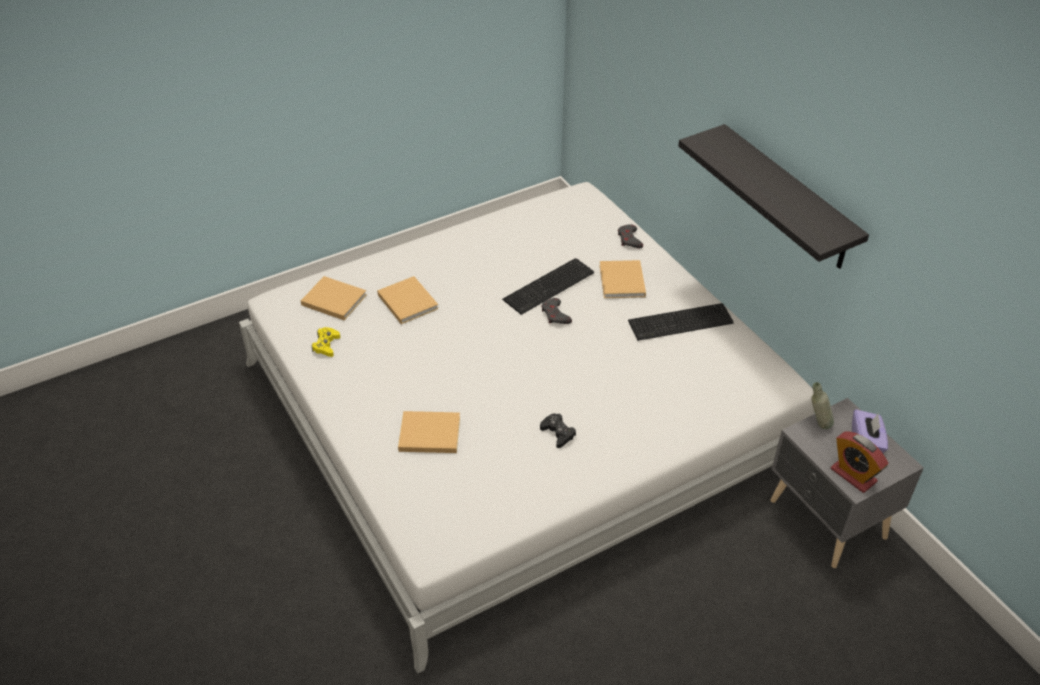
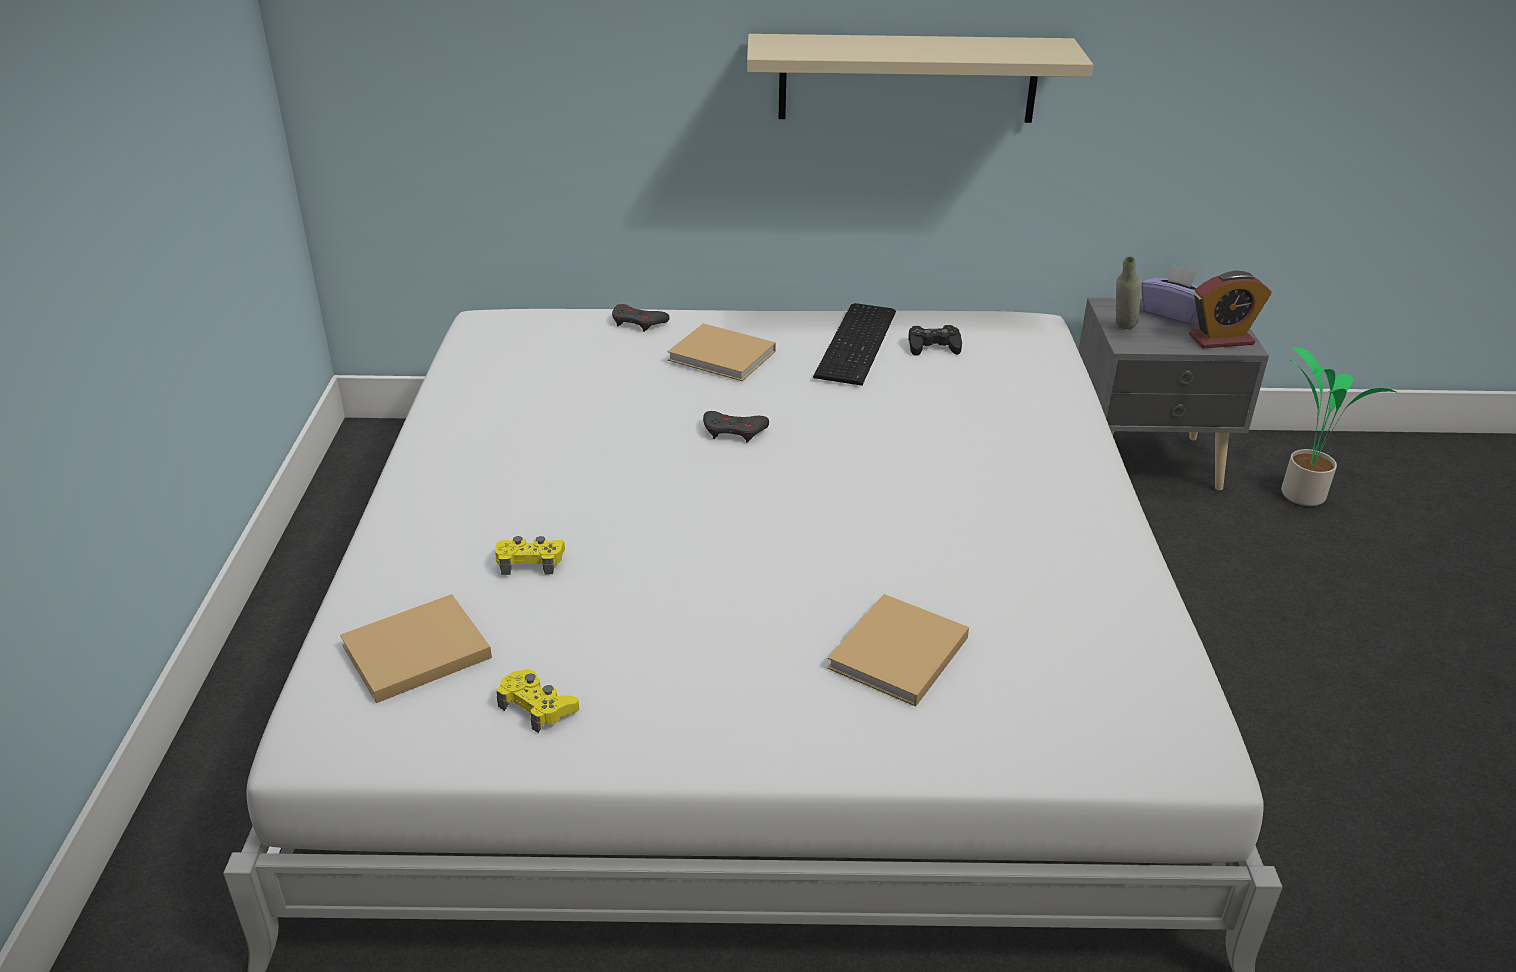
camera: 60 degrees left, 10 degrees down
(407, 300) = (530, 561): beige book -> yellow game controller
(550, 286) = (666, 412): keyboard -> none
(558, 433) = (993, 521): black game controller -> black game controller (933, 346)
(787, 198) = (908, 78): black shelf -> beige shelf
(869, 612) = (1299, 495): none -> potted plant

